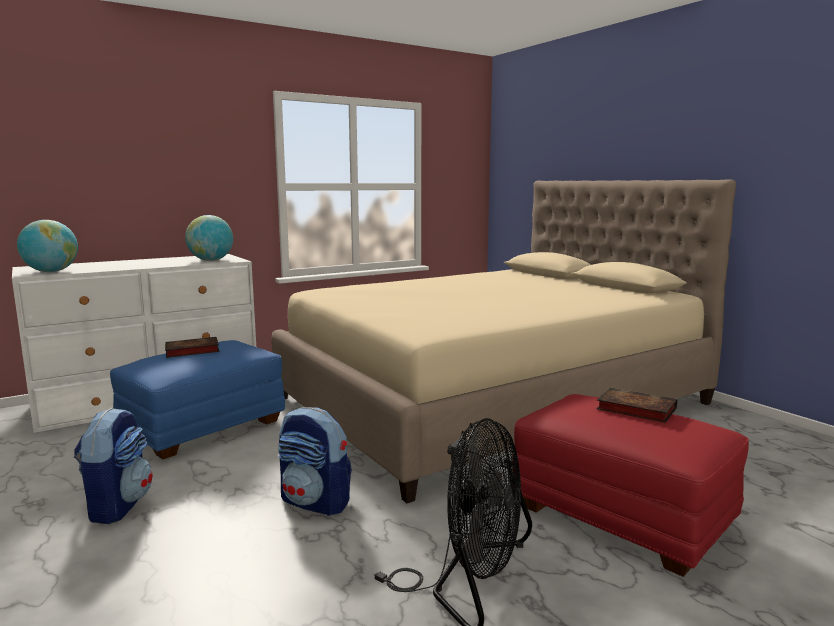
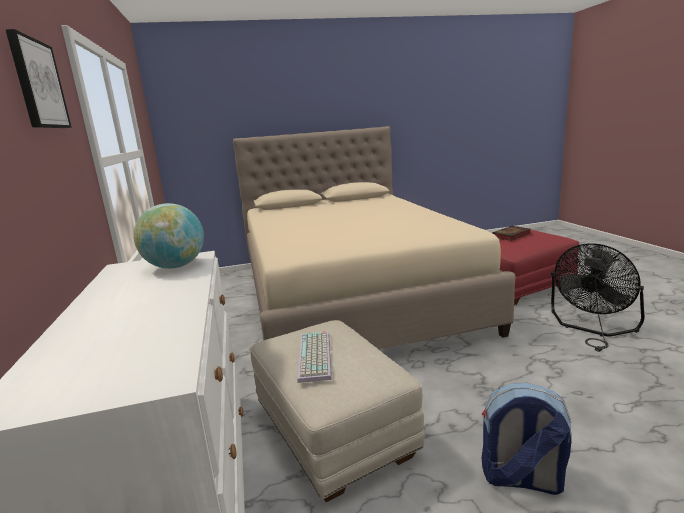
camera: 70 degrees left, 5 degrees up
(51, 271) = (149, 362): globe -> none
(191, 351) = (316, 357): book -> keyboard
(199, 135) = (38, 84): none -> picture
(204, 428) = (333, 432): blue ottoman -> beige ottoman
(316, 502) = (508, 367): backpack -> none

